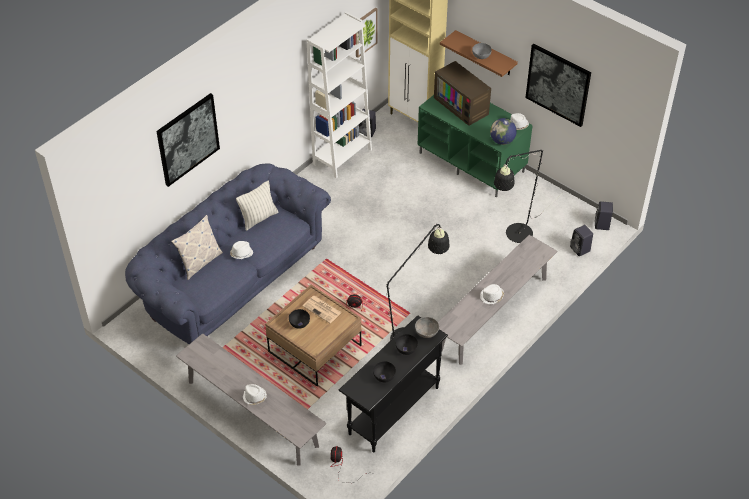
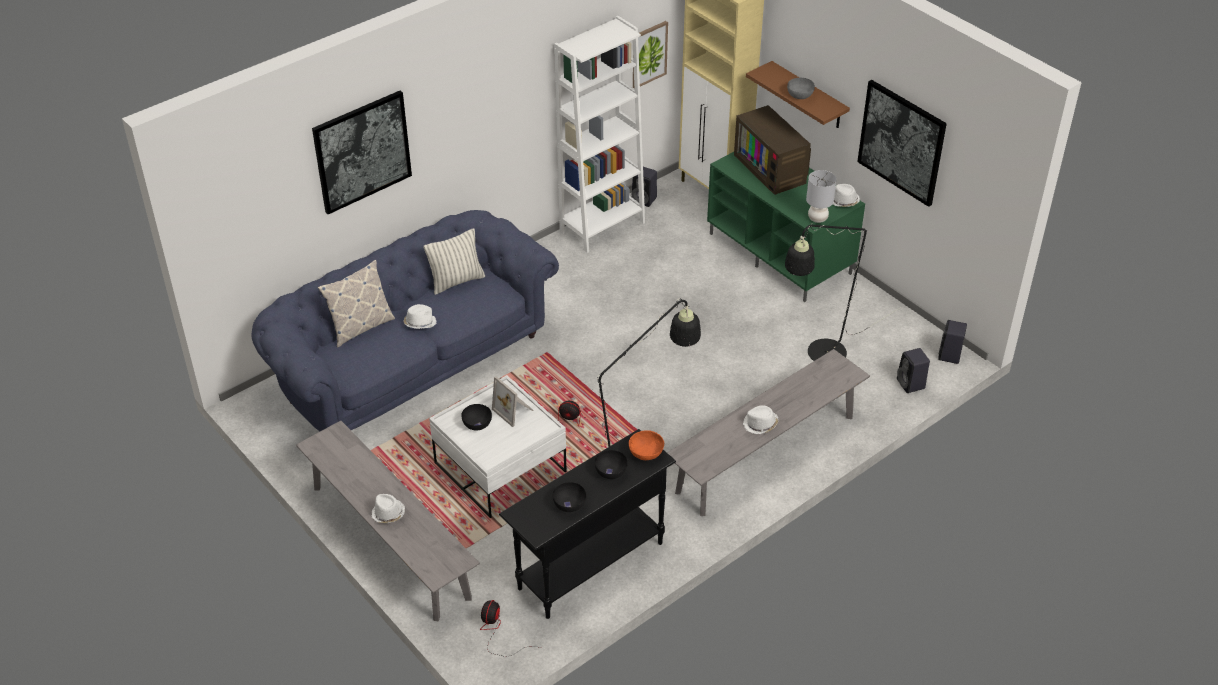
camera: 10 degrees right, 5 degrees down
(314, 349) = (500, 467): brown coffee table -> white coffee table
(322, 309) = (514, 410): newspaper -> picture frame
(426, 332) = (645, 453): grey bowl -> orange bowl
(502, 141) = (817, 219): globe -> grey table lamp

